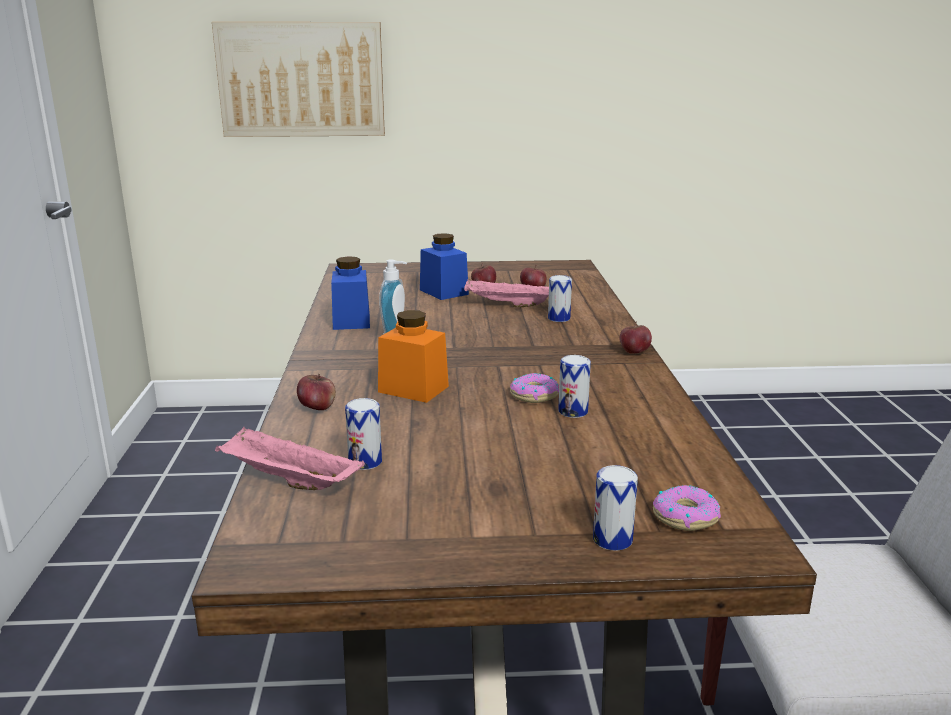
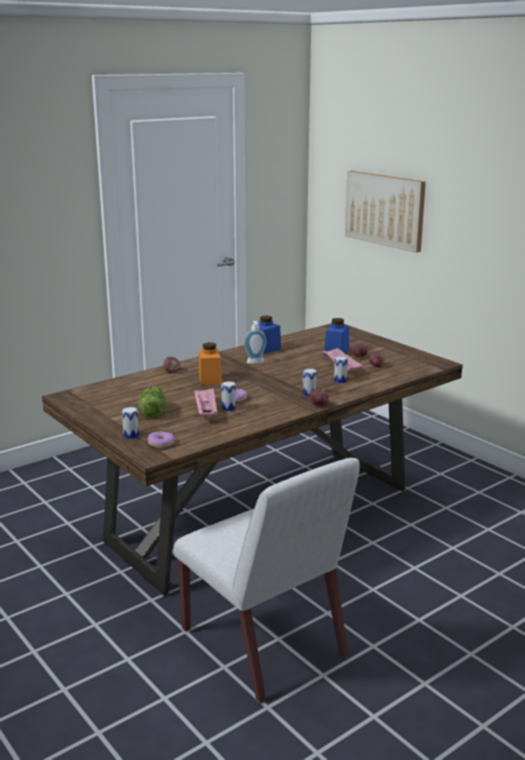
camera: 55 degrees right, 0 degrees up
(287, 481) = (113, 385): pink tray -> pink tray (205, 411)
(365, 461) = (140, 390): can -> can (309, 394)
(501, 479) = (153, 411): none -> lettuce

